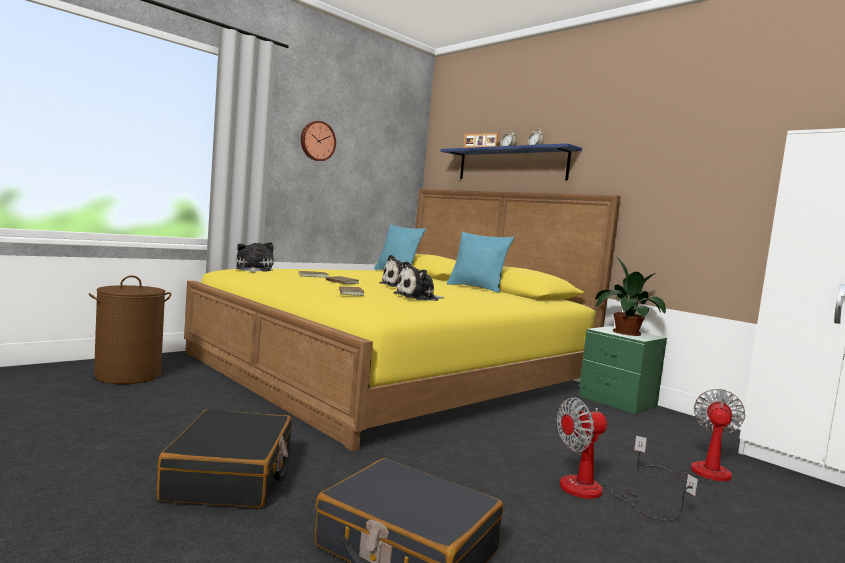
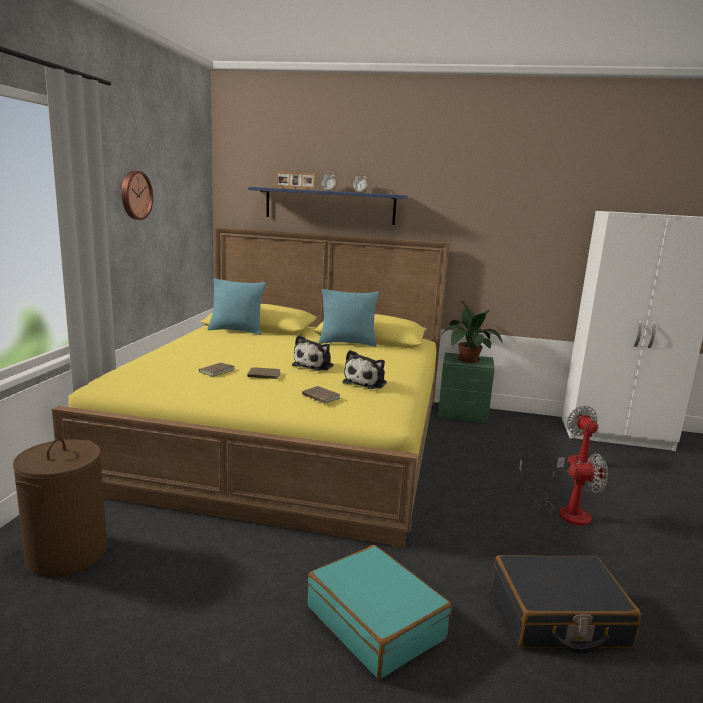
camera: 35 degrees left, 10 degrees up
(231, 476) = (376, 622): black suitcase -> turquoise suitcase
(253, 269) = (135, 376): plush toy -> none
(597, 494) = (564, 511): fan -> fan turned 120 degrees counterclockwise

